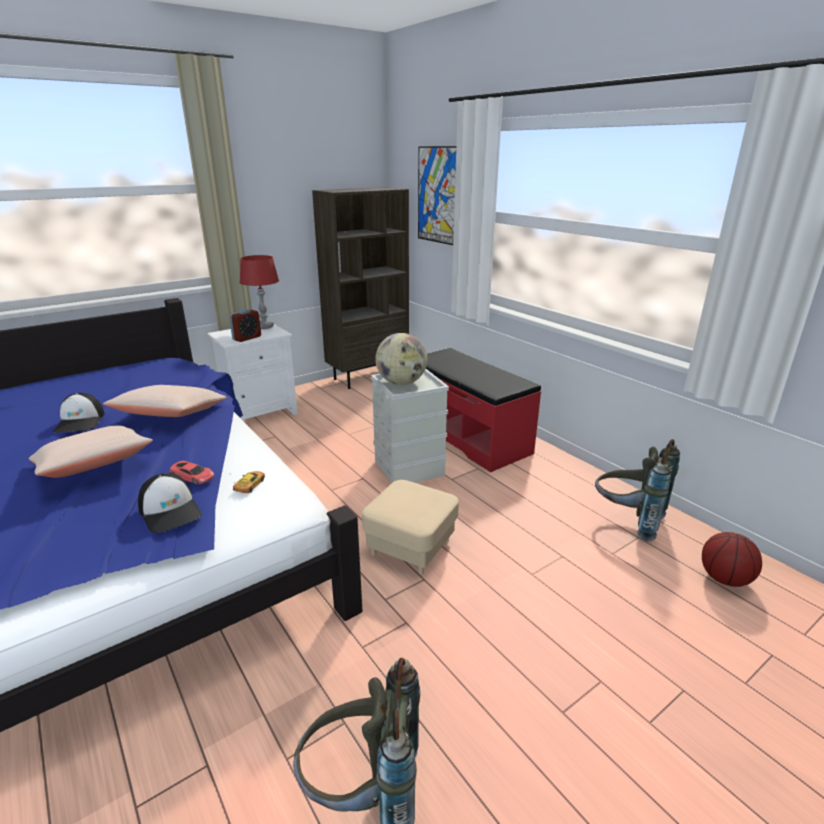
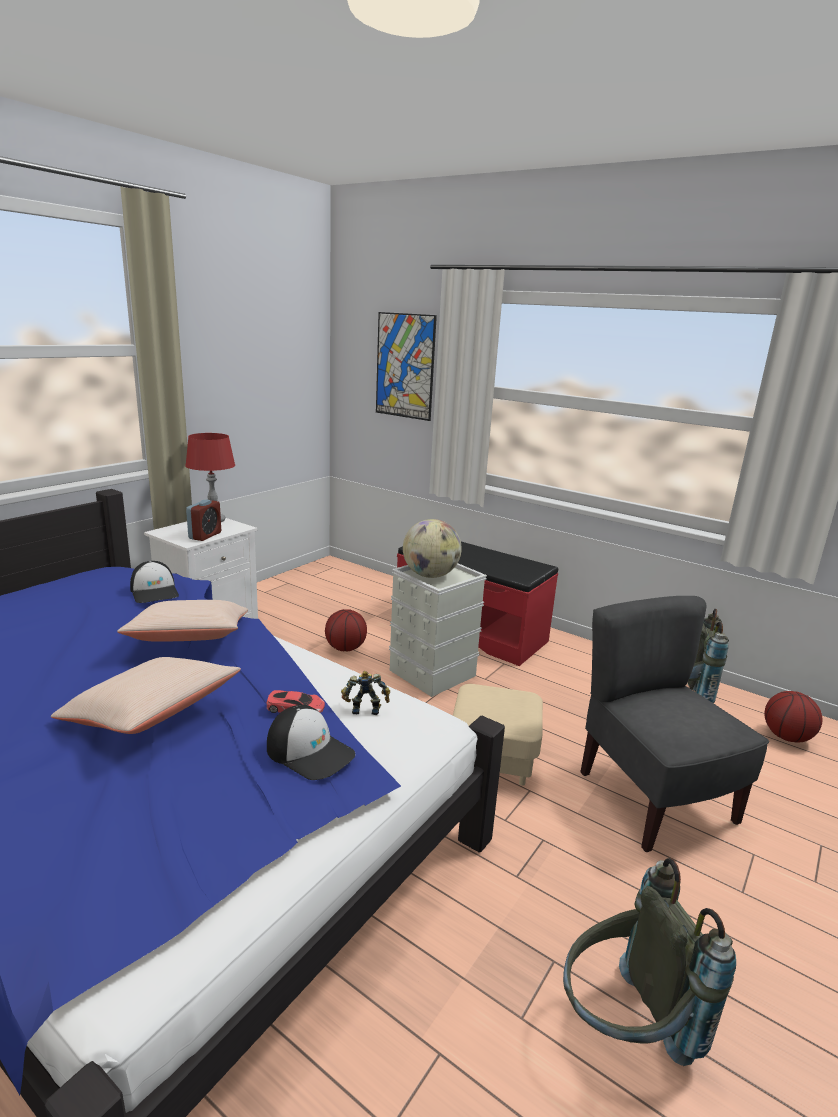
camera: 20 degrees left, 5 degrees down
(80, 421) = (71, 660): cap -> cap (155, 591)
(250, 484) = (365, 708): toy car -> toy robot
(351, 439) = (345, 648): none -> basketball
(368, 376) = (314, 574): brown bookcase -> none
(534, 609) = (653, 798): none -> grey chair

